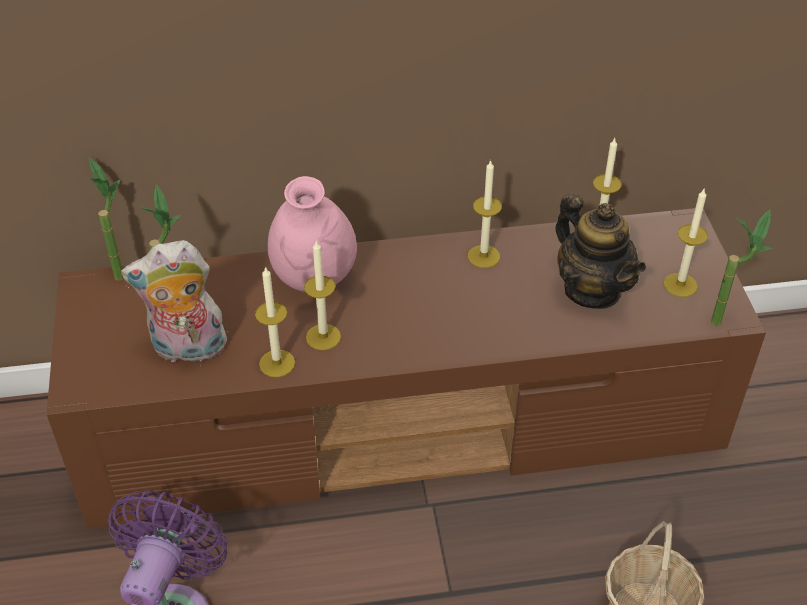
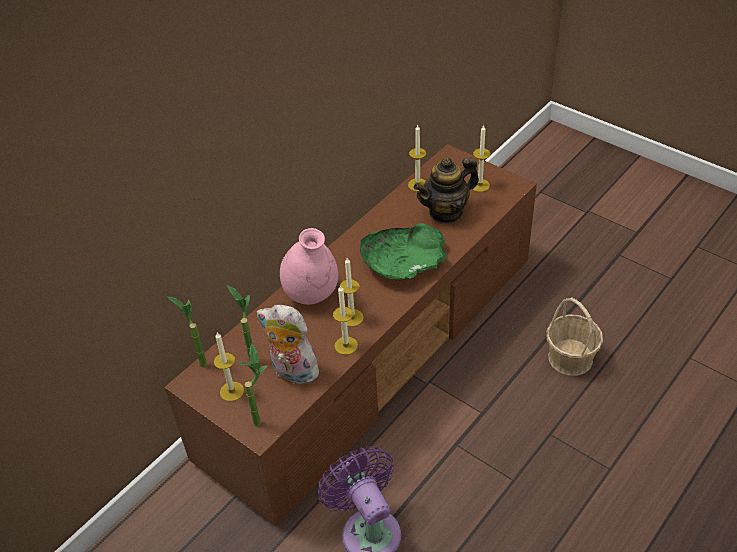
camera: 40 degrees left, 0 degrees up
(187, 349) = (292, 372): plush toy -> plush toy turned 75 degrees clockwise
(461, 314) = (403, 262): none -> green bowl
(483, 256) = (379, 229): candle -> candle (232, 391)
(592, 290) = (446, 212): teapot -> teapot turned 135 degrees clockwise
(725, 319) = (515, 188): potted plant -> potted plant (261, 417)

